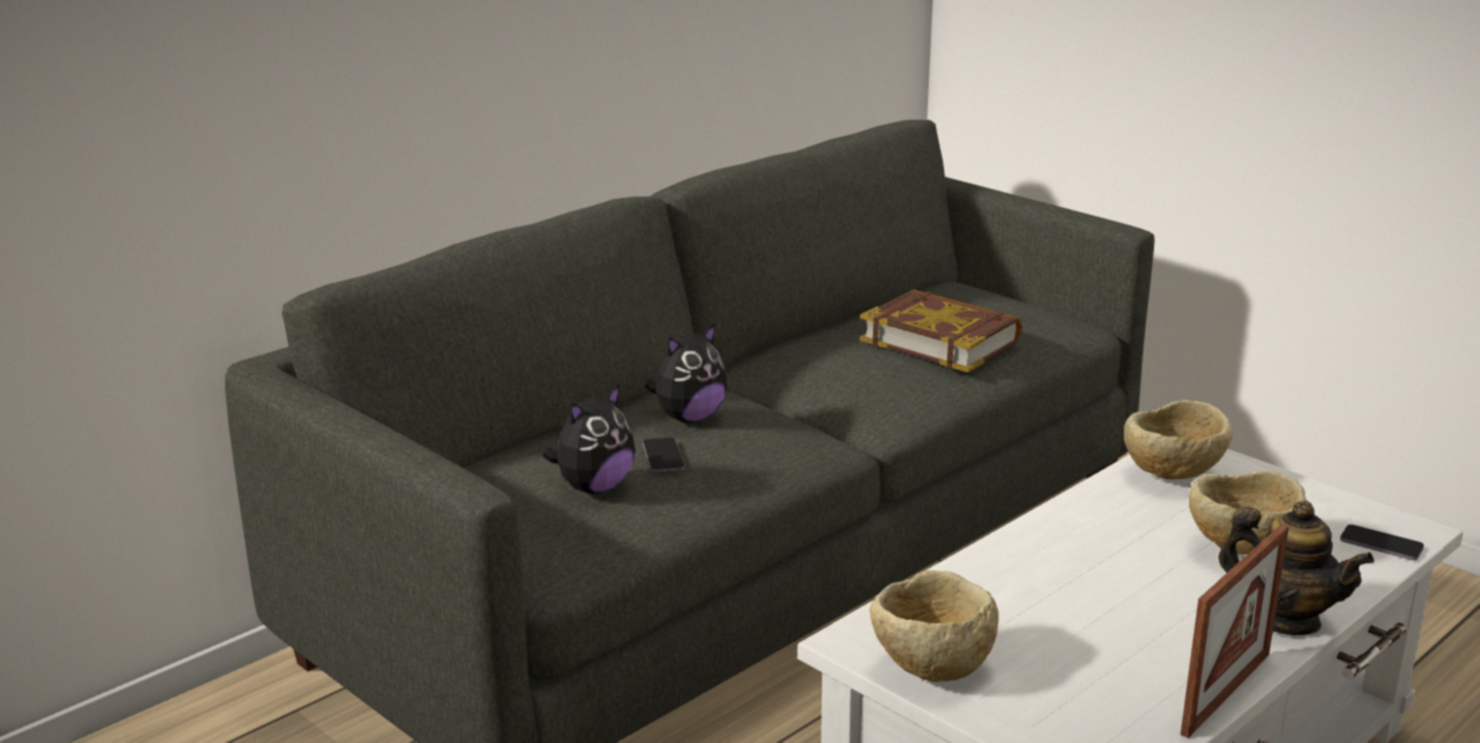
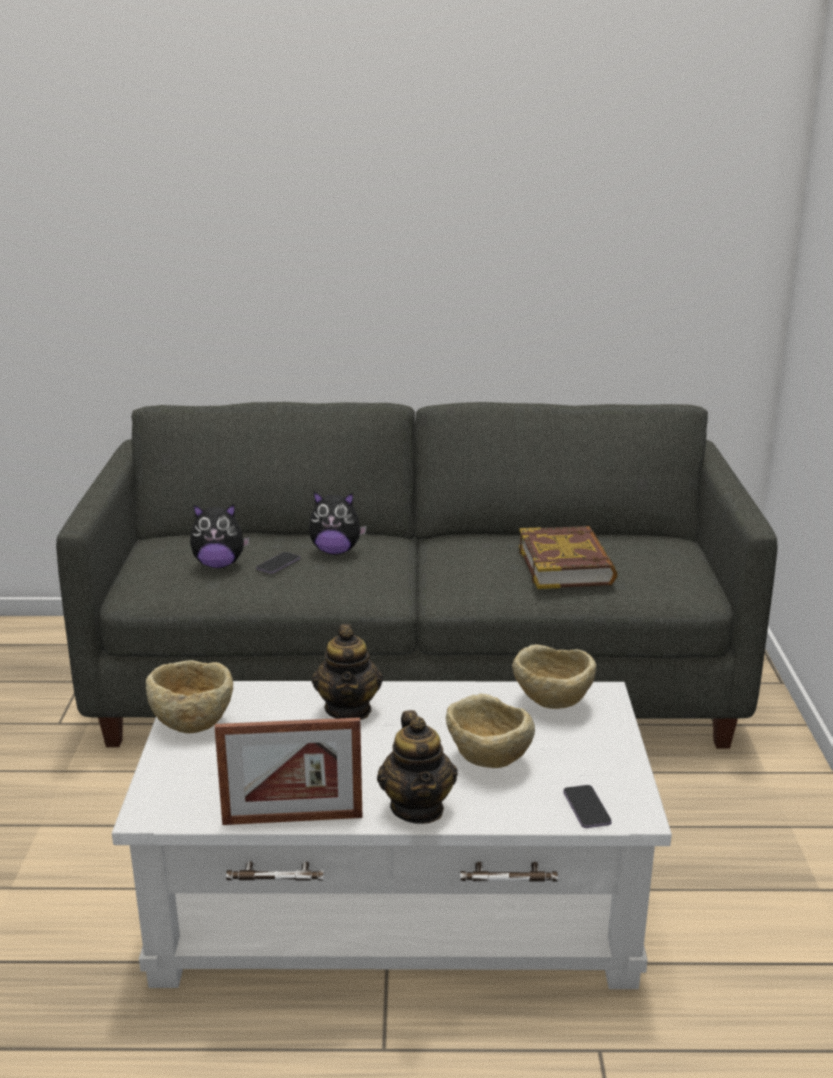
camera: 45 degrees right, 0 degrees up
(1034, 571) = (349, 709): none -> teapot

